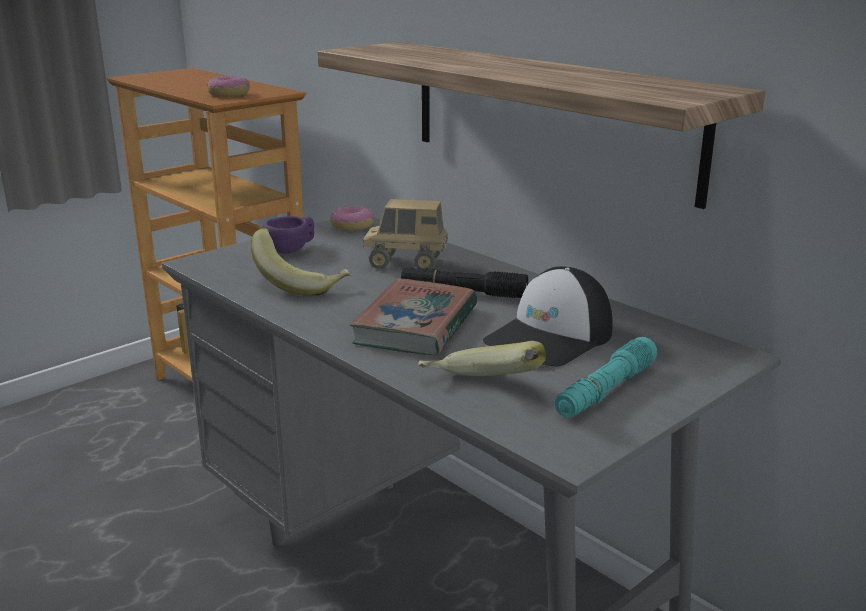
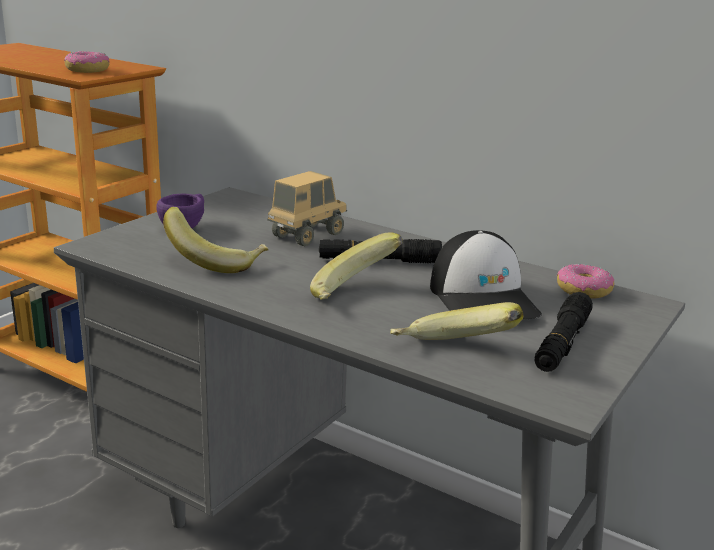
camera: 15 degrees left, 0 degrees up
(352, 226) = (231, 201): donut -> donut (584, 290)
(406, 263) = (307, 236): toy truck -> toy truck turned 135 degrees clockwise
(416, 325) = (354, 295): book -> banana
(548, 117) = (446, 91): shelf -> none
(550, 338) = (484, 298): cap -> cap turned 45 degrees counterclockwise
(606, 390) = (562, 343): turquoise flashlight -> black flashlight

